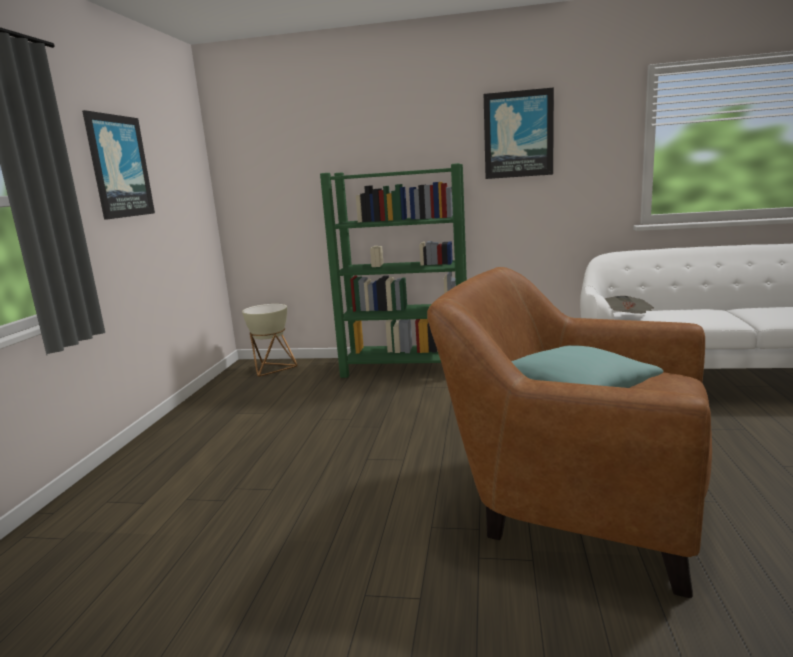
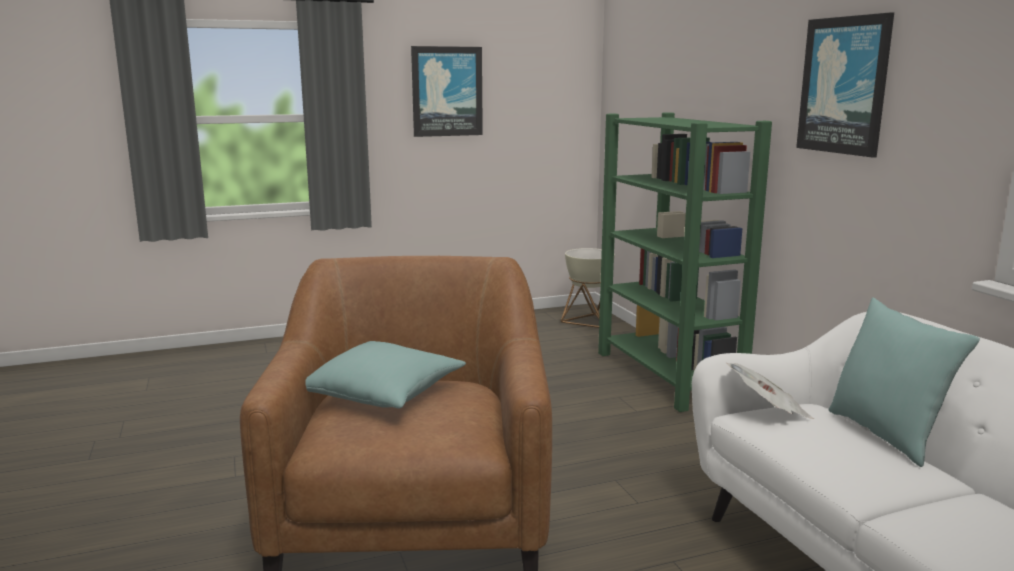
camera: 60 degrees right, 0 degrees up
(665, 308) = (887, 435): none -> turquoise pillow

